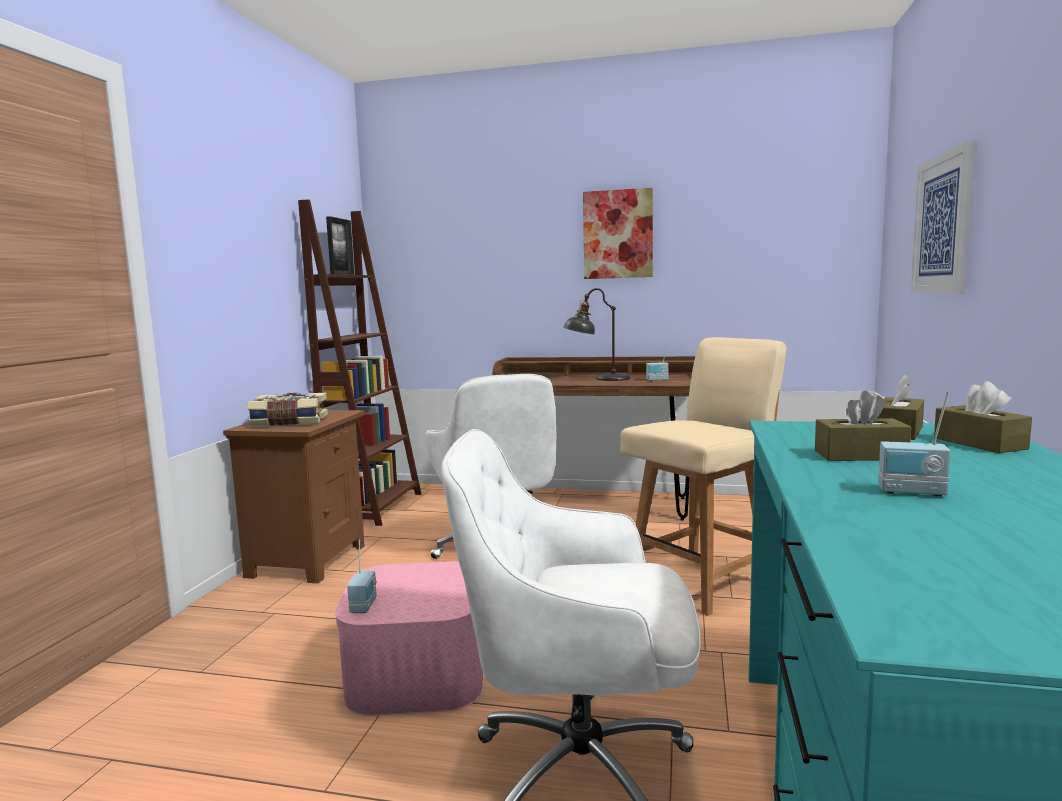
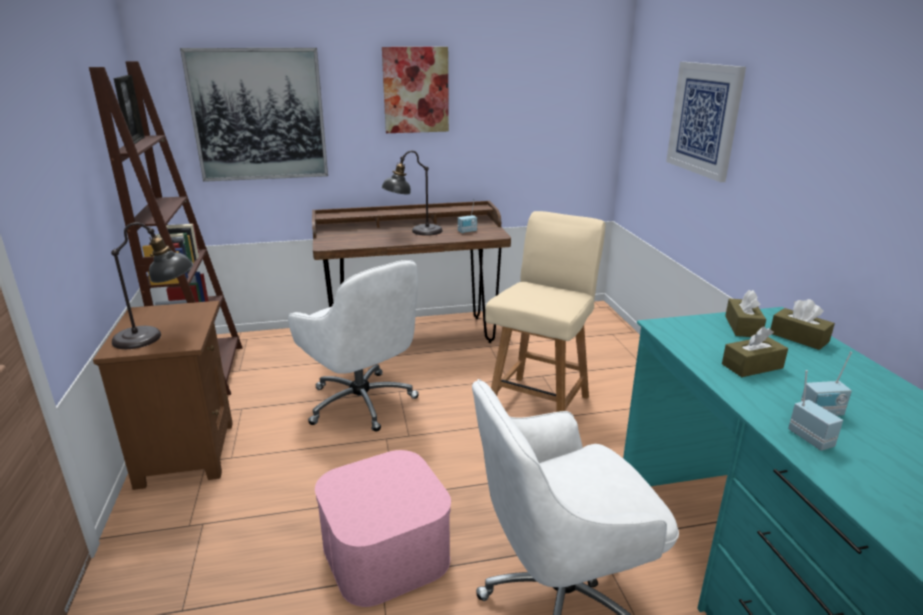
camera: 25 degrees left, 15 degrees up
(289, 422) = (158, 334): book -> grey table lamp
(365, 606) = (357, 523): radio -> radio (811, 438)
(464, 262) = (259, 115): none -> picture

